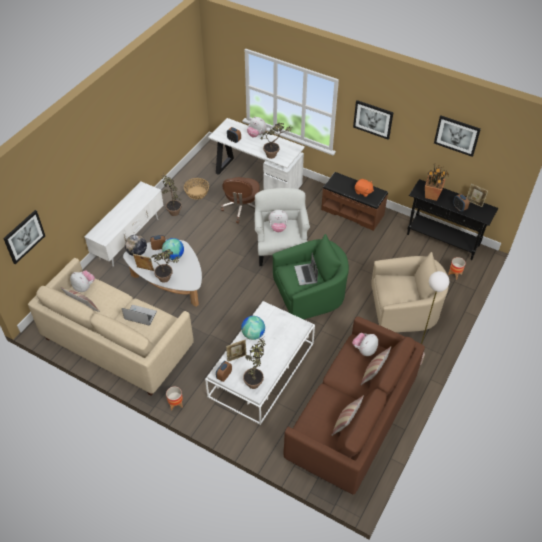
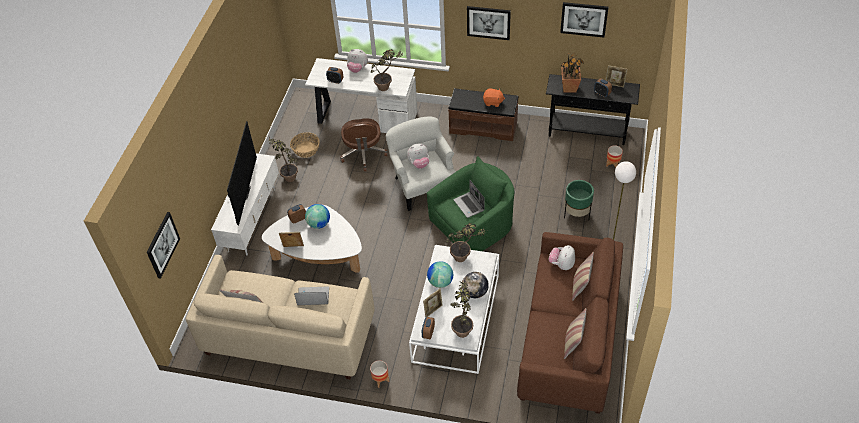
camera: 15 degrees left, 0 degrees up
(84, 287) = (236, 284): plush toy -> none
(123, 213) = (243, 192): none -> television
(137, 252) = (276, 231): globe -> globe (475, 292)
(167, 280) = (323, 251): potted plant -> potted plant (465, 258)
(404, 309) = (576, 214): beige armchair -> green planter

